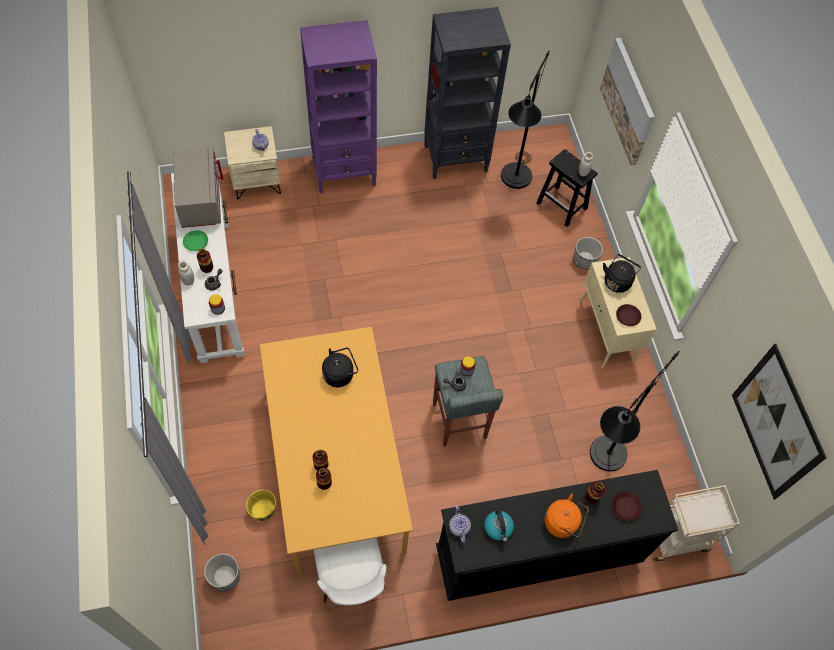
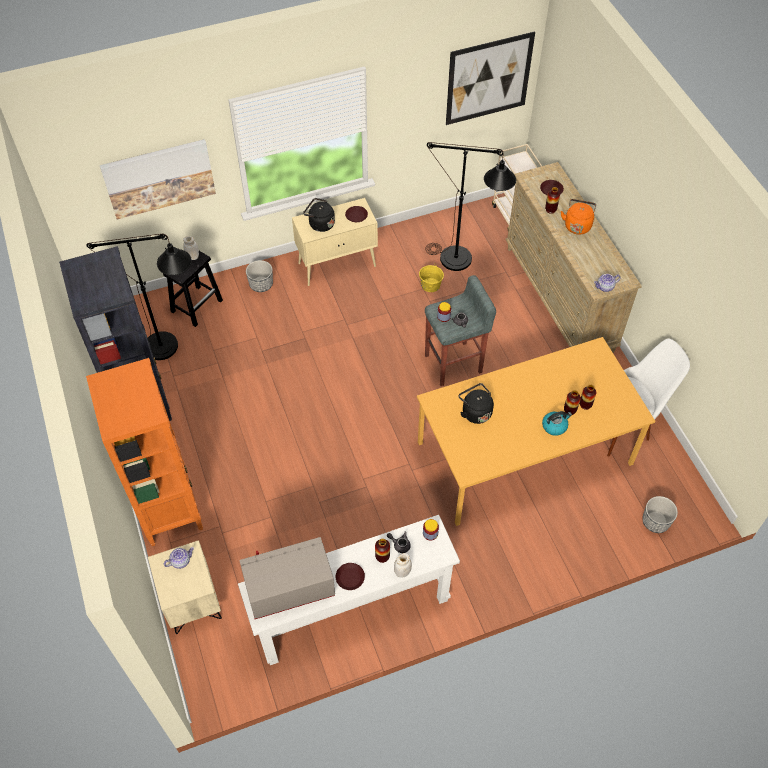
camera: 95 degrees left, 5 degrees down
(196, 242) = (350, 577): green plate -> brown plate
(263, 510) = (585, 504): yellow bucket -> yellow bucket (430, 285)
(345, 172) = (169, 508): purple bookcase -> orange bookcase
(498, 528) = (596, 263): kettle -> kettle (554, 426)
(536, 557) = (559, 299): black dresser -> beige dresser

